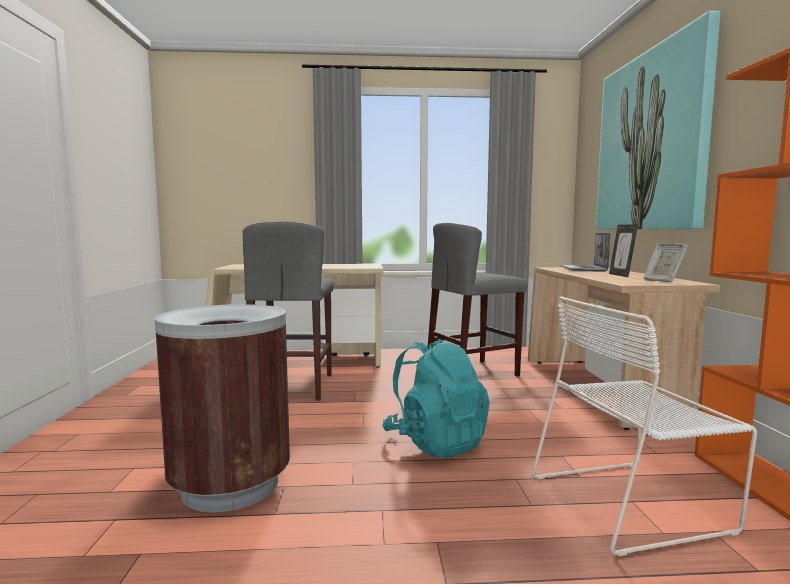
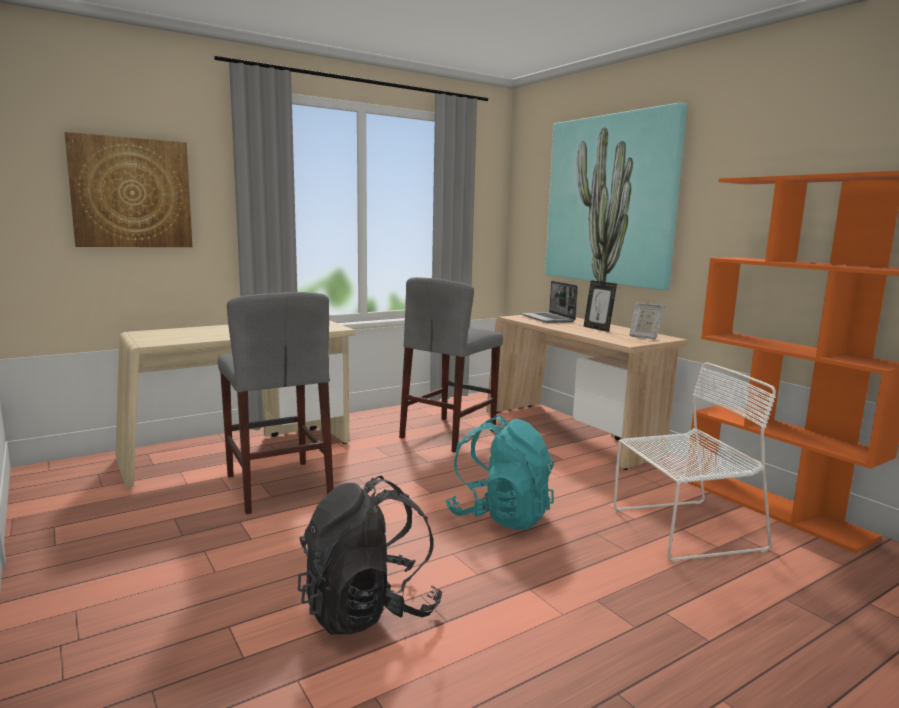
camera: 30 degrees left, 5 degrees up
(231, 485) = (369, 610): brown trash can -> black backpack
(247, 168) = (131, 193): none -> picture
(632, 502) = (682, 529): white chair -> white chair turned 150 degrees counterclockwise

